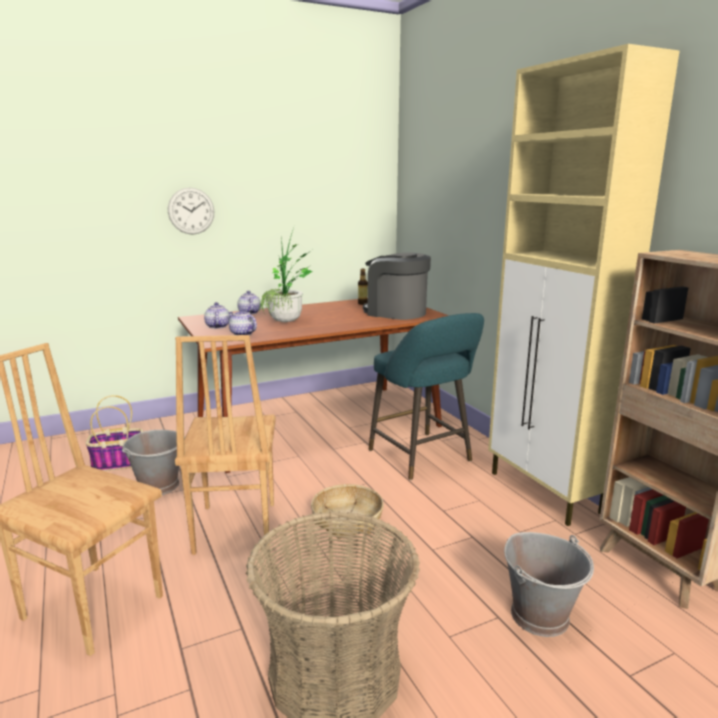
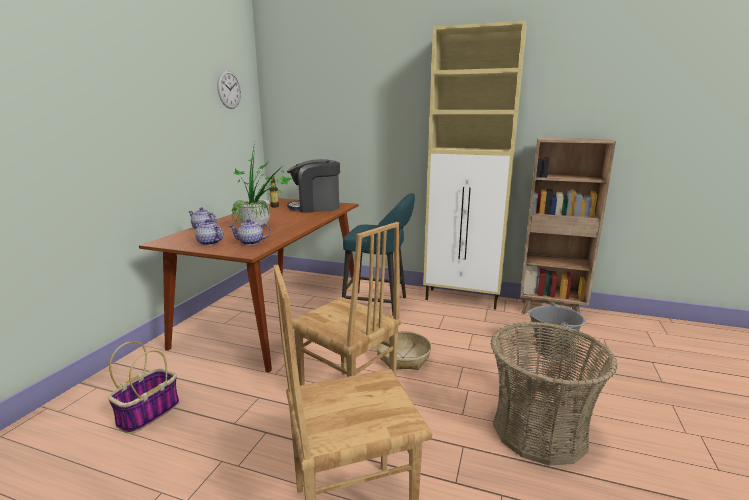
camera: 45 degrees left, 0 degrees up
(159, 485) = (229, 408): grey bucket -> none
(191, 211) = (120, 132): wall clock -> wall clock (229, 89)

